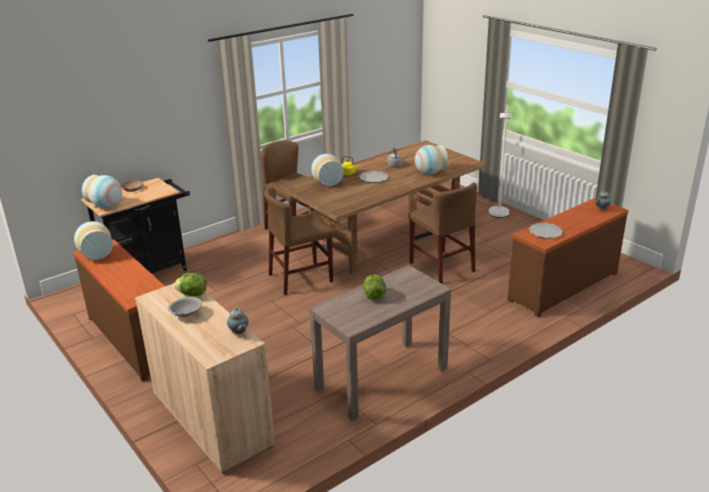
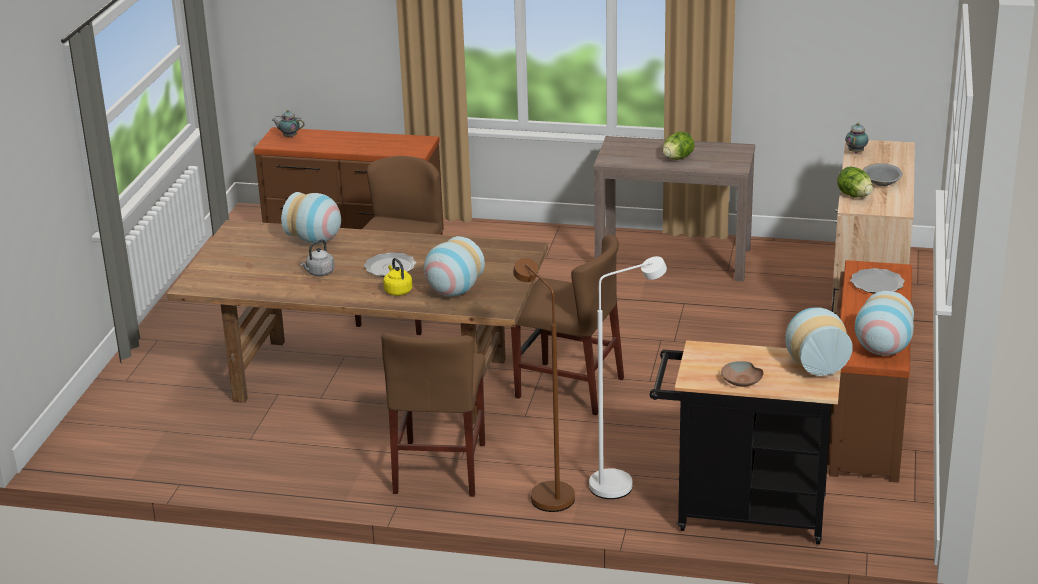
camera: 130 degrees left, 0 degrees up
(240, 242) = (547, 492): none -> brown floor lamp
(498, 216) = (184, 329): white floor lamp -> white floor lamp (621, 483)
(545, 232) = (396, 145): plate -> plate (876, 284)

